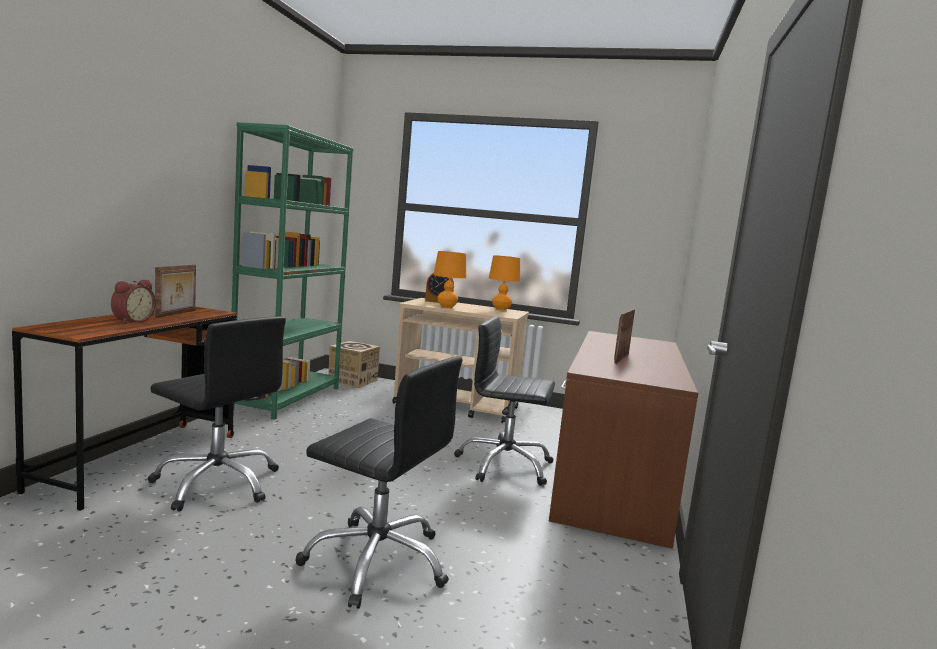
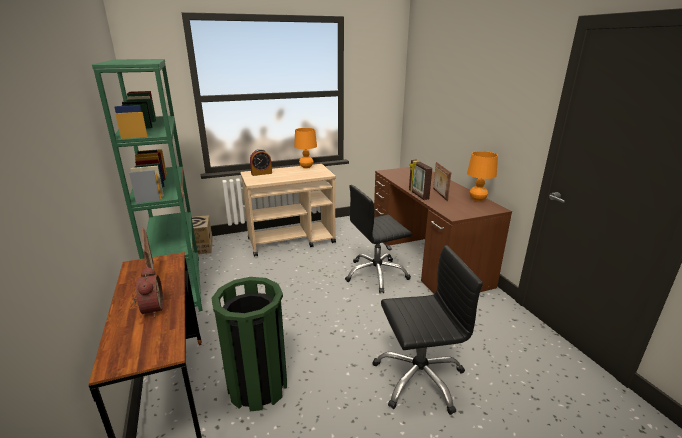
camera: 35 degrees left, 15 degrees up
(217, 483) = (258, 386): black office chair -> green trash can
(447, 307) = (279, 178): orange table lamp -> orange table lamp (477, 199)
(586, 351) = (418, 195): none -> picture frame

